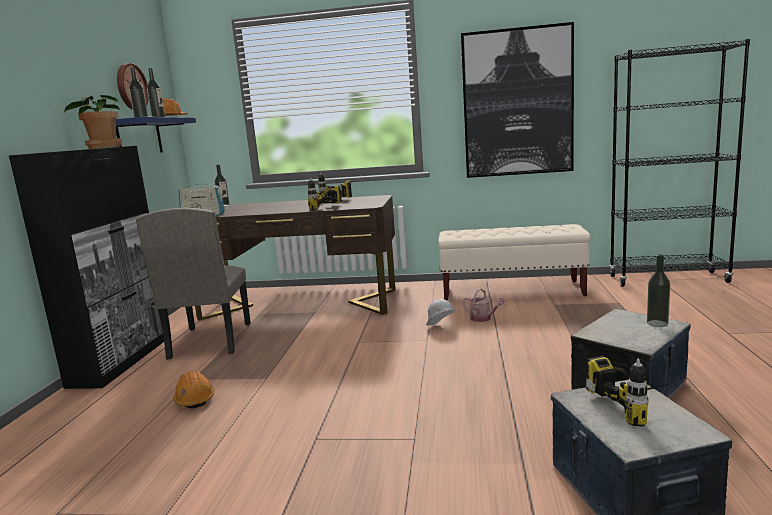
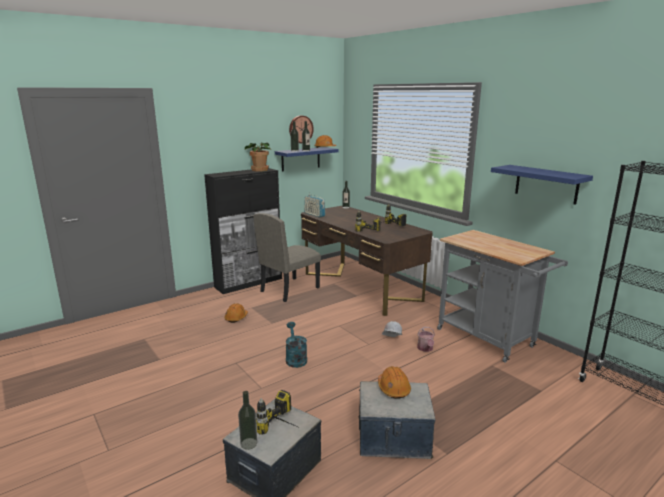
camera: 45 degrees right, 5 degrees up
(383, 391) = (295, 358): none -> turquoise watering can
(512, 291) = (490, 340): beige bench -> grey cart
(517, 103) = (546, 184): picture -> blue shelf
(610, 324) = (393, 389): none -> orange hard hat
(657, 323) = (416, 405): bottle -> bottle (249, 443)

